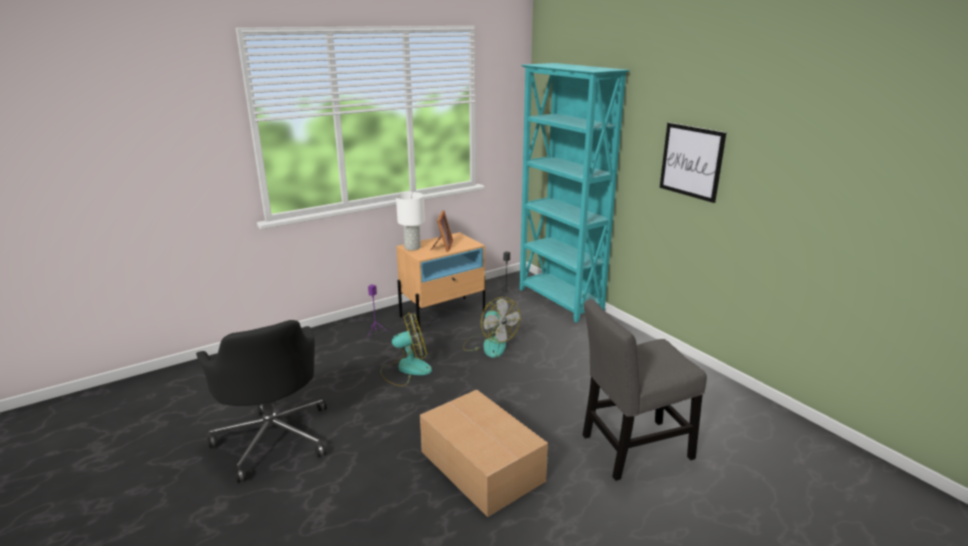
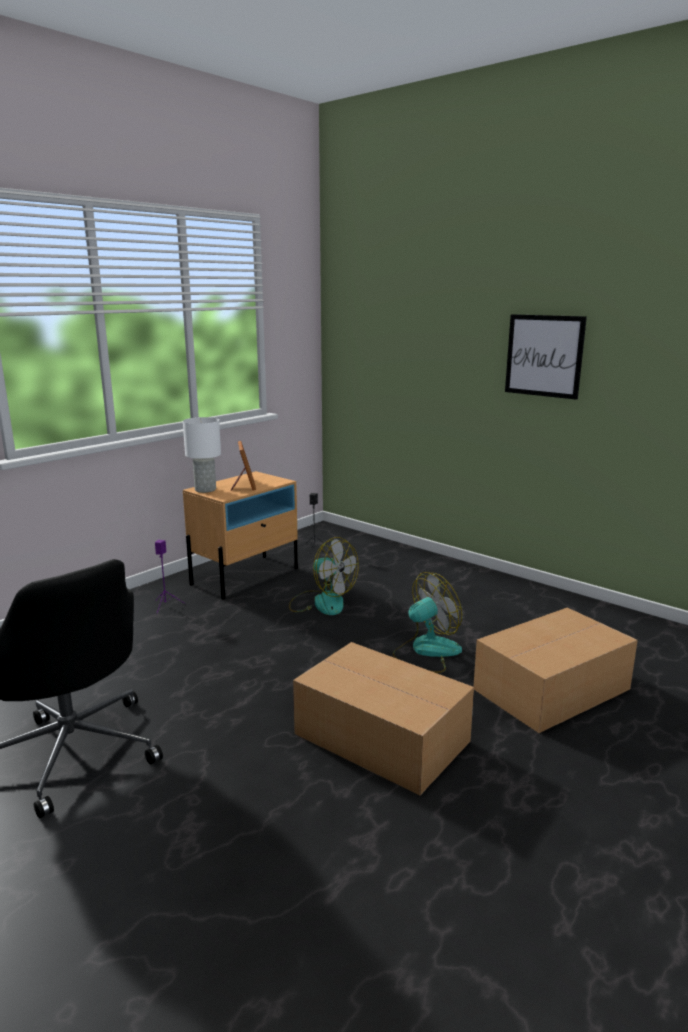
camera: 15 degrees left, 5 degrees down
(406, 369) = (227, 642): fan -> fan (426, 651)
(560, 301) = (382, 548): turquoise bookcase -> none
(632, 449) = (549, 689): grey chair -> cardboard box

